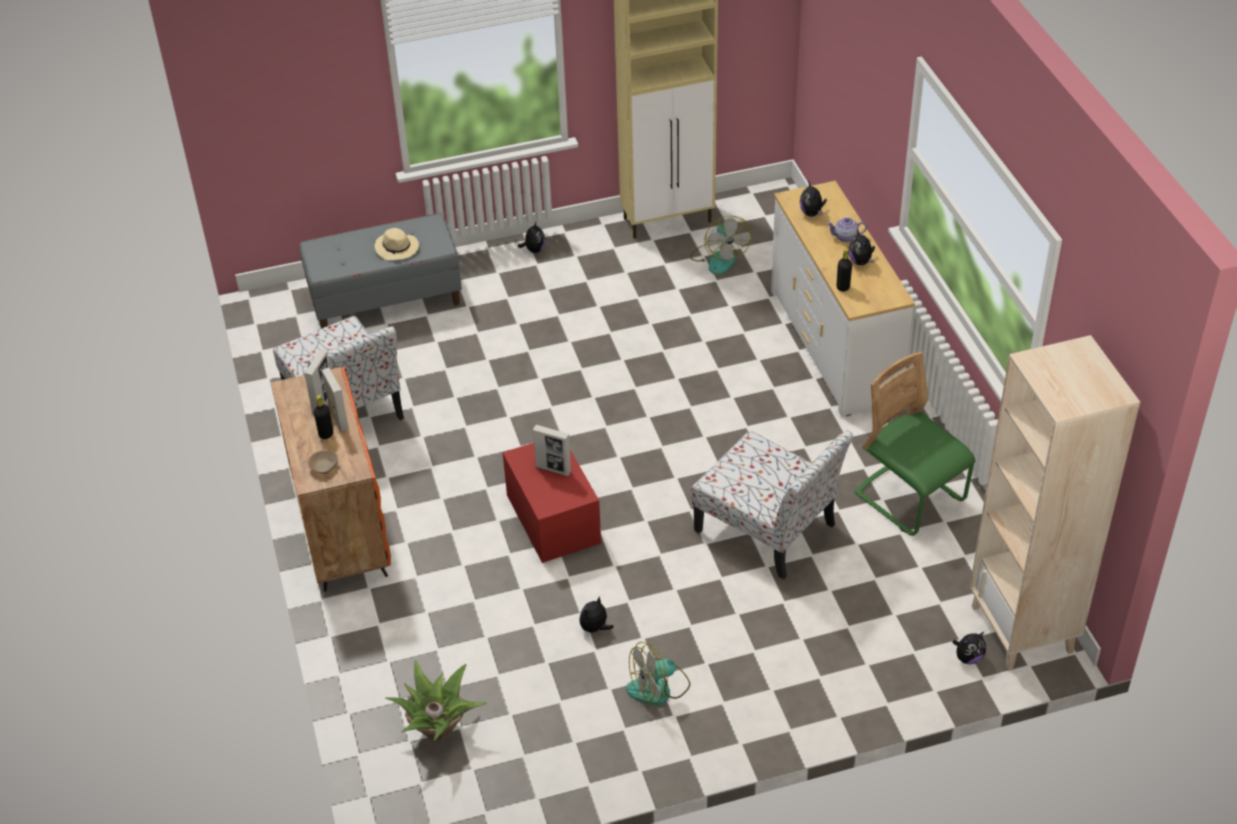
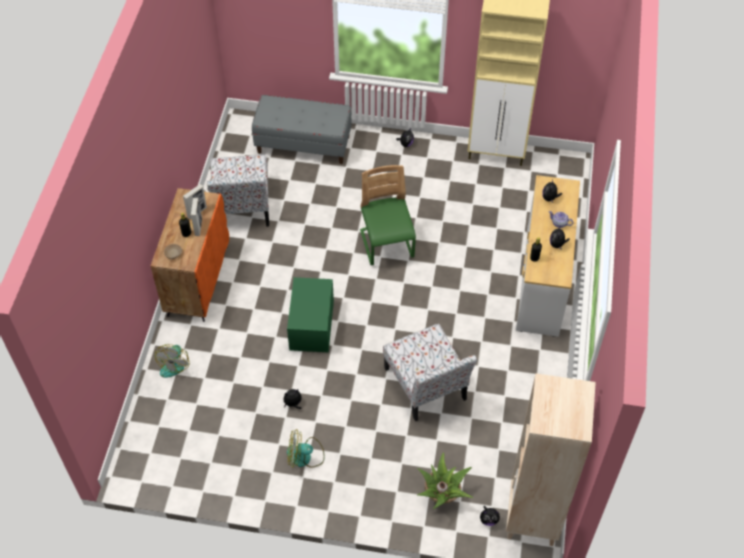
camera: 25 degrees right, 10 degrees up
(397, 248) = (311, 120): beige hat -> none
(438, 728) = (177, 425): potted plant -> potted plant (442, 495)
(553, 469) = (314, 300): picture frame -> none
(553, 519) = (311, 325): red storage box -> green storage box
(719, 258) = (511, 192): fan -> fan (174, 363)
(910, 498) = (521, 402): green chair -> green chair (387, 245)

